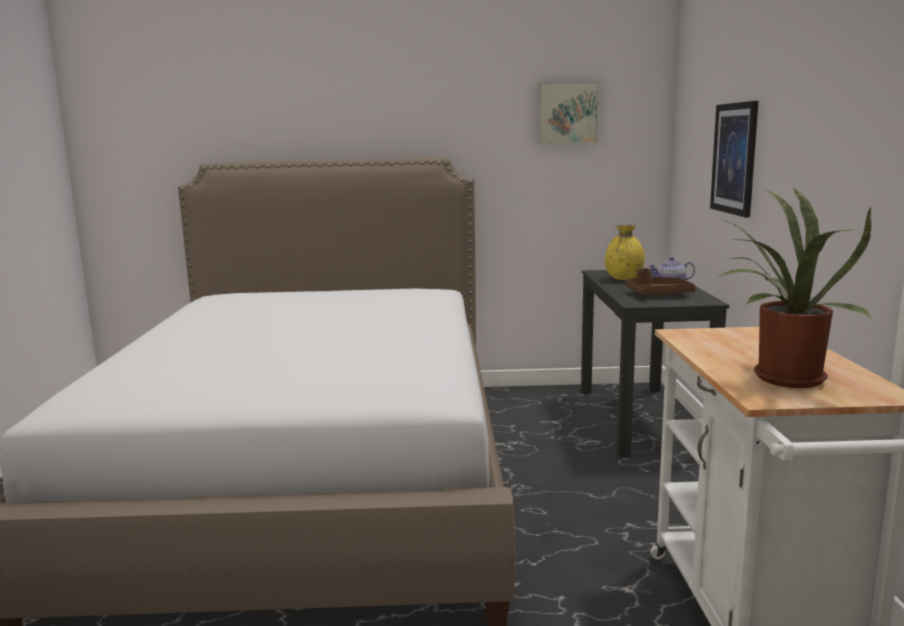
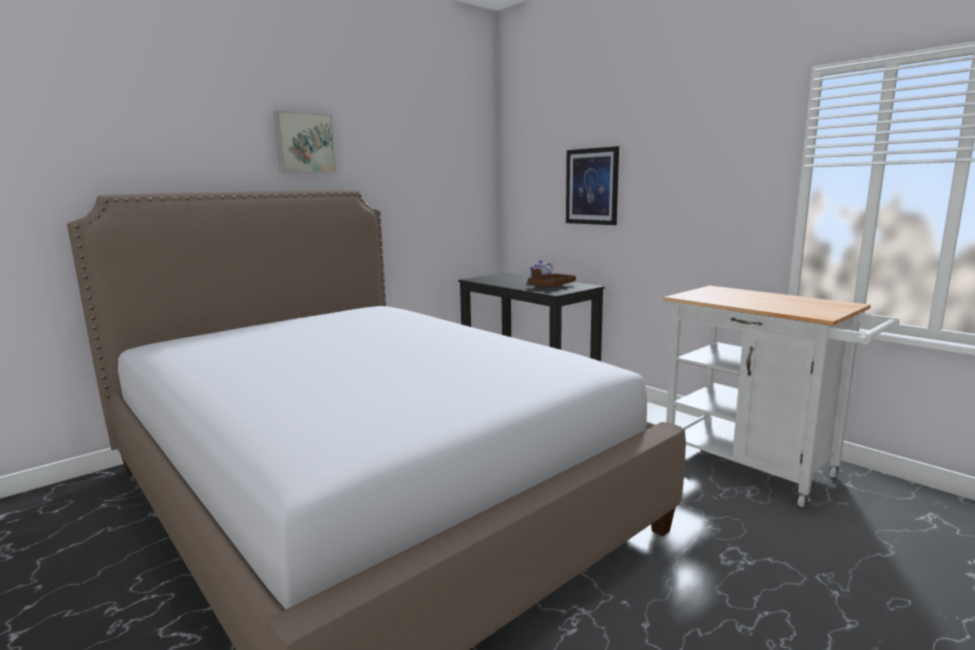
camera: 40 degrees left, 0 degrees up
(567, 113) = (435, 154): picture -> picture (304, 143)
(624, 279) = (503, 281): yellow vase -> none
(781, 379) = (796, 306): potted plant -> none

